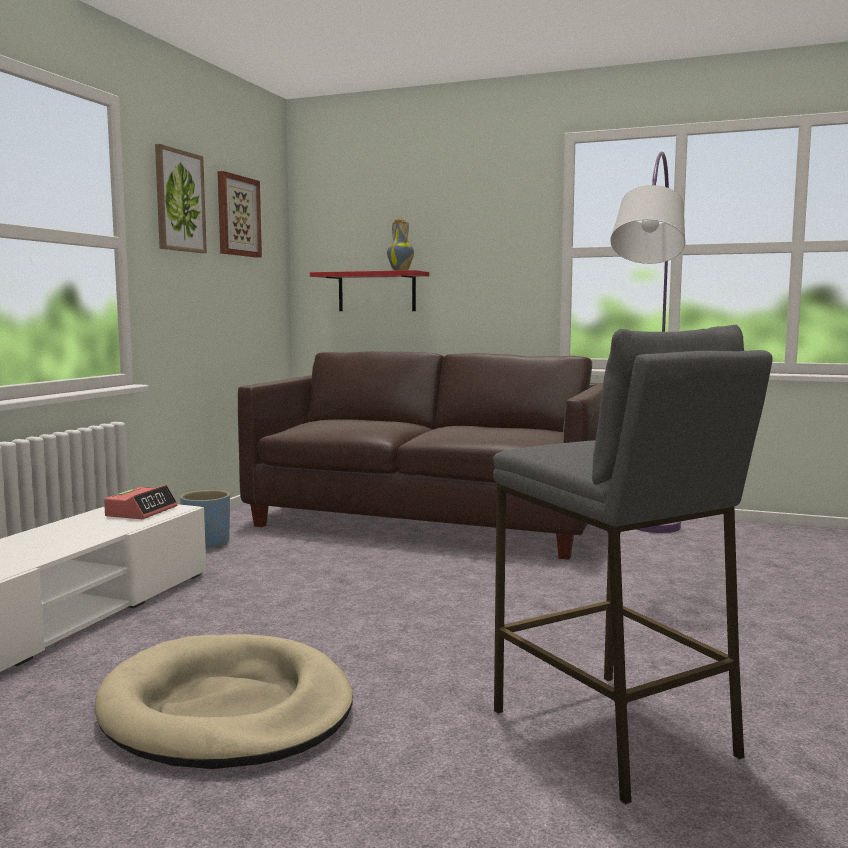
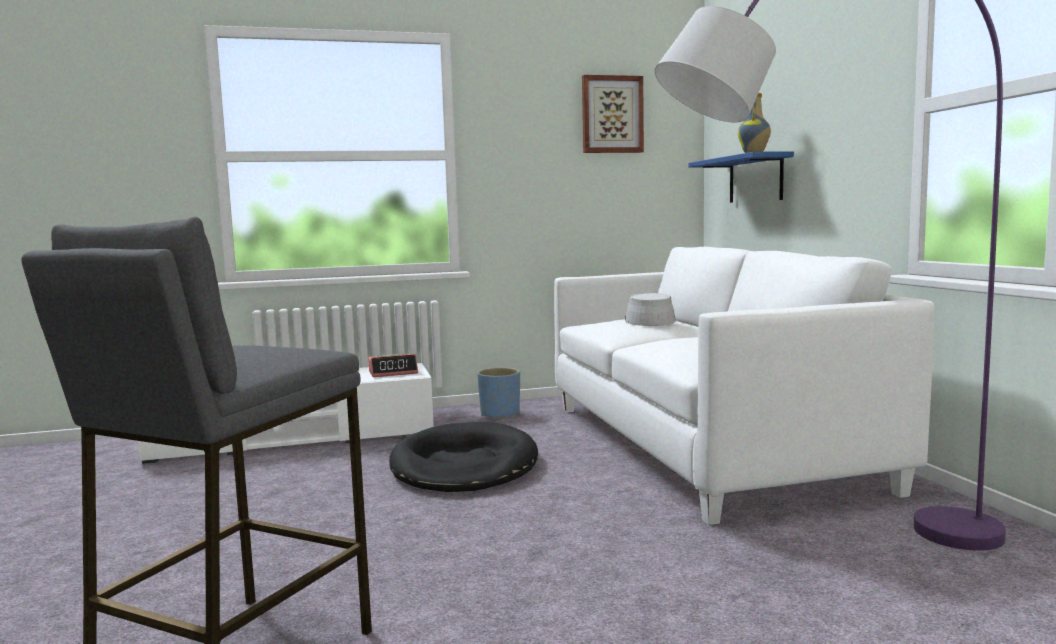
camera: 55 degrees right, 0 degrees up
(179, 201) = (525, 111): picture -> none
(227, 710) = (195, 519): beige dog bed -> none
(319, 583) = (464, 465): none -> black dog bed
(367, 420) = (648, 320): none -> grey hat
(377, 292) = (755, 179): red shelf -> blue shelf
(429, 521) = (702, 445): brown sofa -> white sofa

